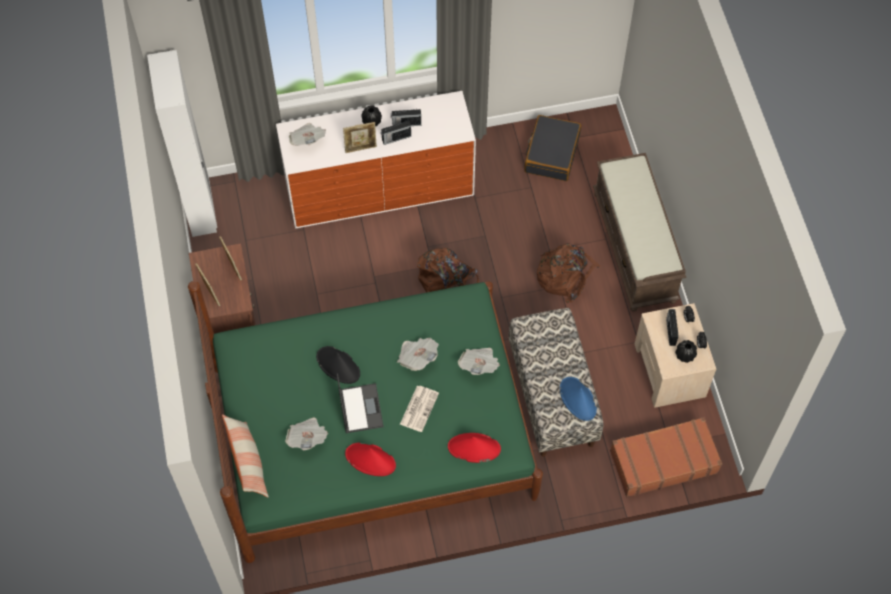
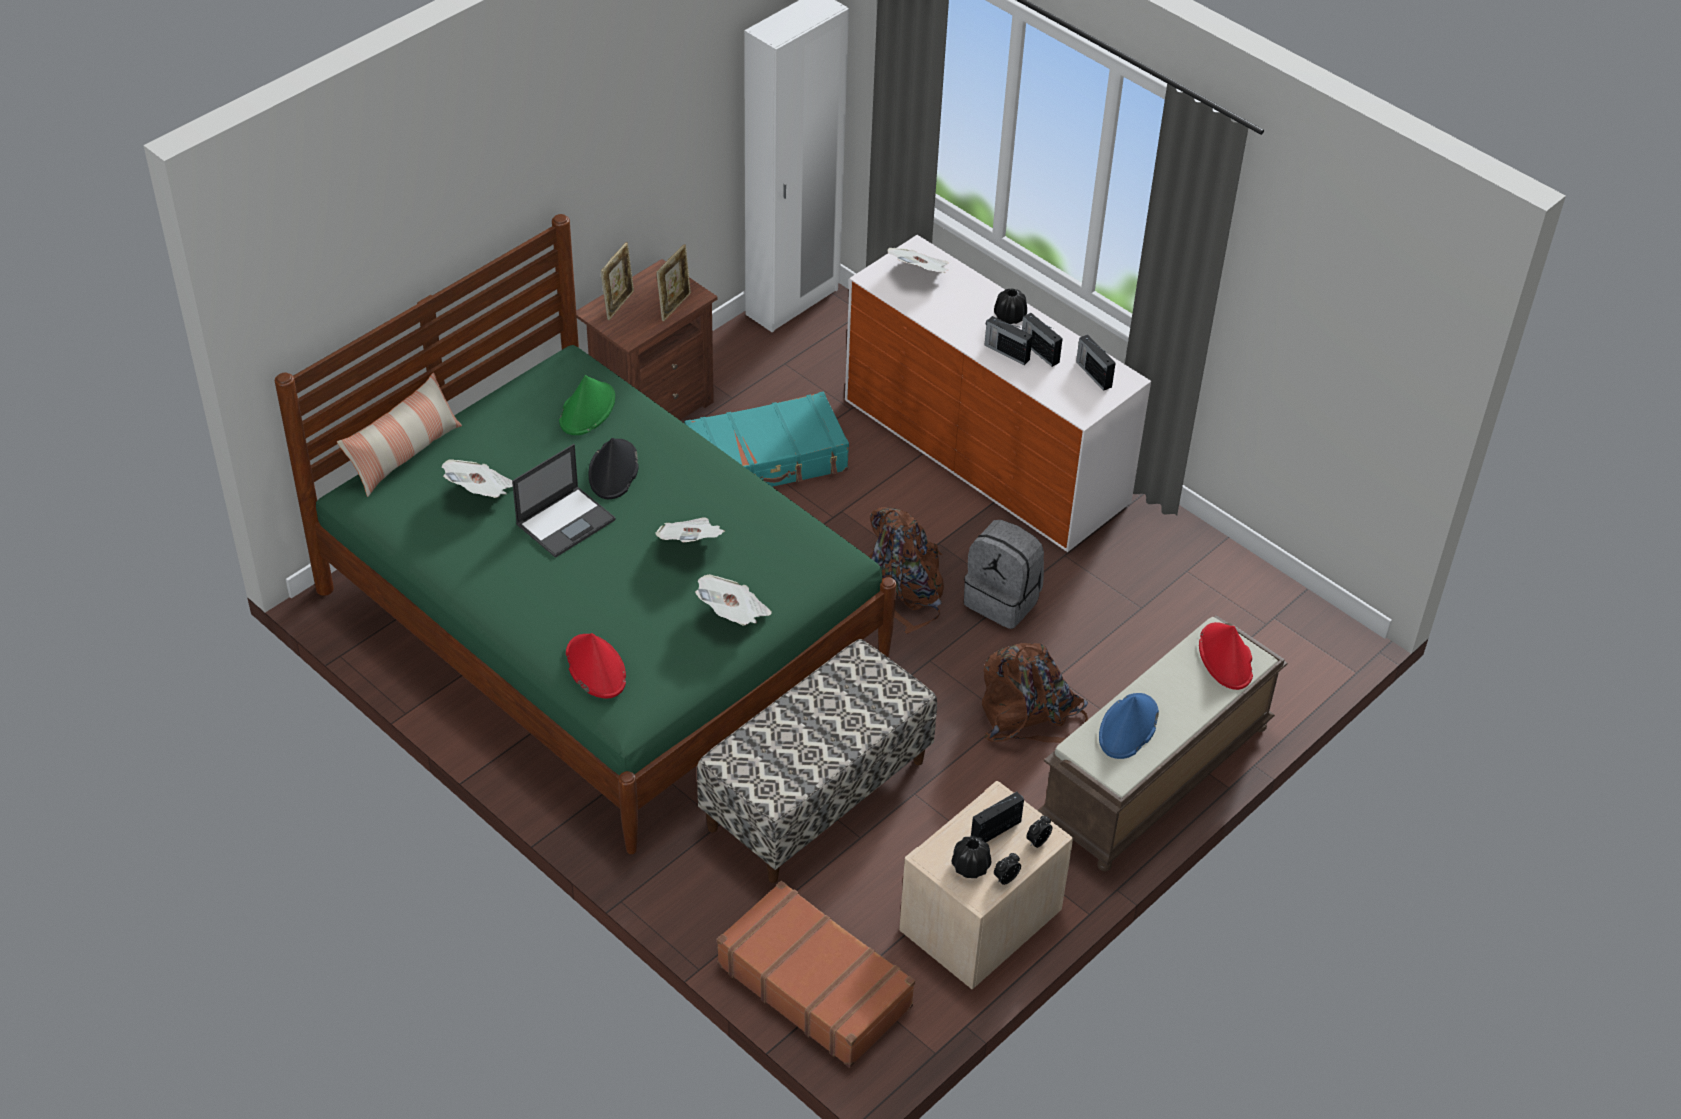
camera: 55 degrees right, 15 degrees down
(281, 353) = (587, 409): none -> green hat
(312, 290) = (767, 461): none -> turquoise suitcase
(361, 148) = (957, 326): picture frame -> none
(370, 460) = (495, 568): red hat -> red hat (1226, 657)
(419, 408) = (613, 580): newspaper -> none
(439, 111) = (1093, 374): none -> radio
(485, 241) = (1003, 600): none -> grey backpack
(551, 153) = (1220, 604): black suitcase -> none
(578, 399) = (789, 774): blue hat -> blue hat (1128, 727)

